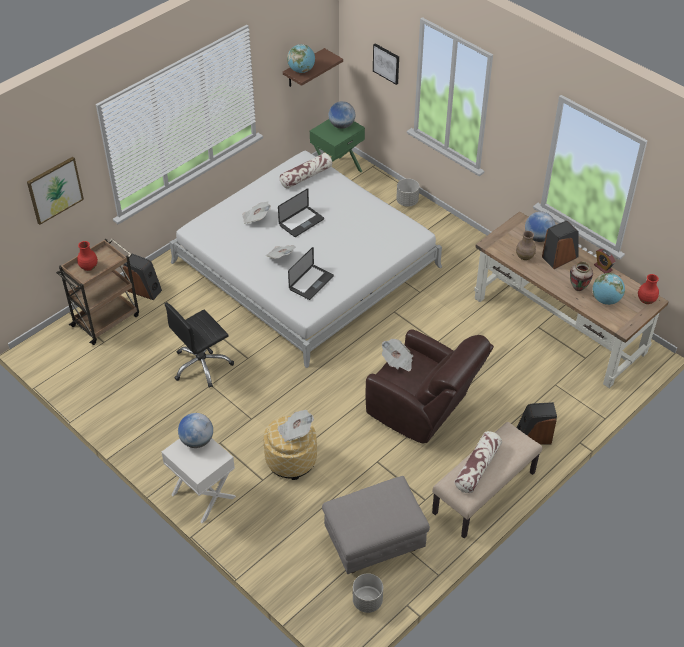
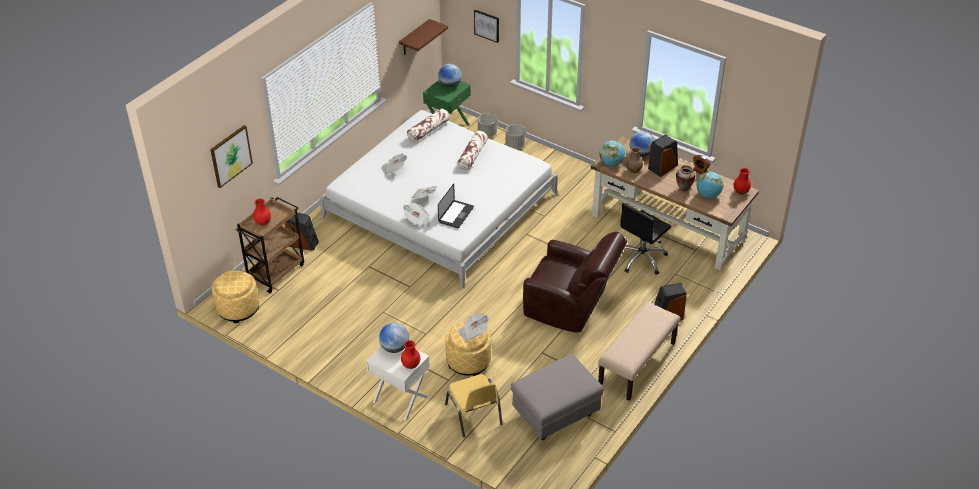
camera: 10 degrees left, 5 degrees down
(54, 358) = (238, 308): none -> ottoman
(202, 365) = (371, 297): black office chair -> black office chair (641, 259)
(210, 465) = (411, 365): none -> red vase
(281, 528) = (474, 415): none -> yellow chair
(301, 70) = (415, 39): globe -> globe (611, 163)
(301, 222) = (434, 168): laptop -> none
(367, 601) = (561, 459): grey planter -> grey planter (487, 133)
(397, 361) = (545, 267): newspaper -> newspaper (417, 221)
(477, 467) = (632, 338): pillow -> pillow (472, 155)

